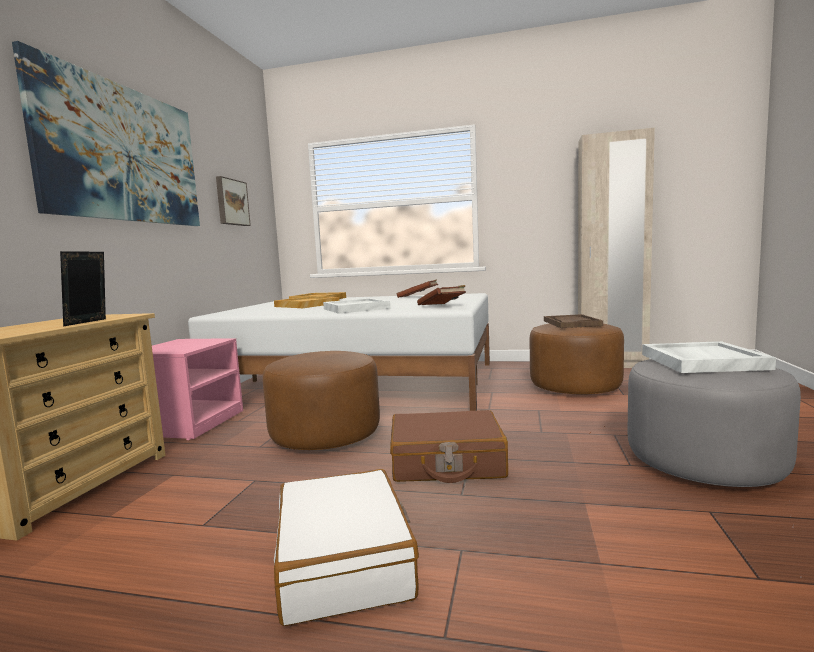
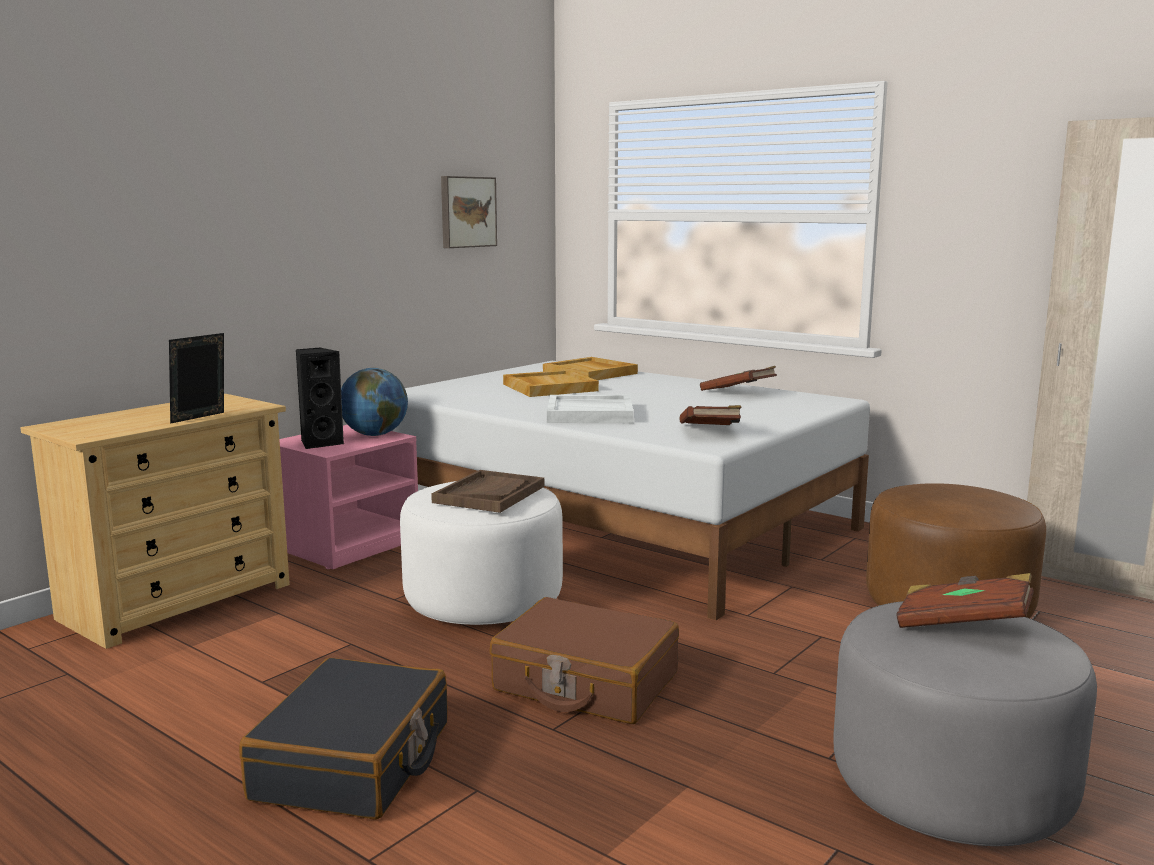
camera: 25 degrees right, 5 degrees up
(123, 154) = (293, 173): picture -> none
(167, 348) = (320, 443): none -> black speaker
(204, 341) = (374, 435): none -> globe
(325, 434) = (483, 601): brown ottoman -> white ottoman
(345, 561) = (354, 762): white suitcase -> black suitcase
(571, 323) = (955, 493): brown tray -> brown tray (489, 494)
(701, 361) = (962, 626): white tray -> brown book

